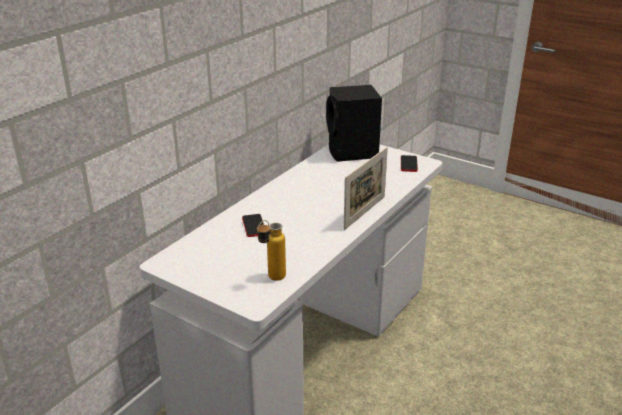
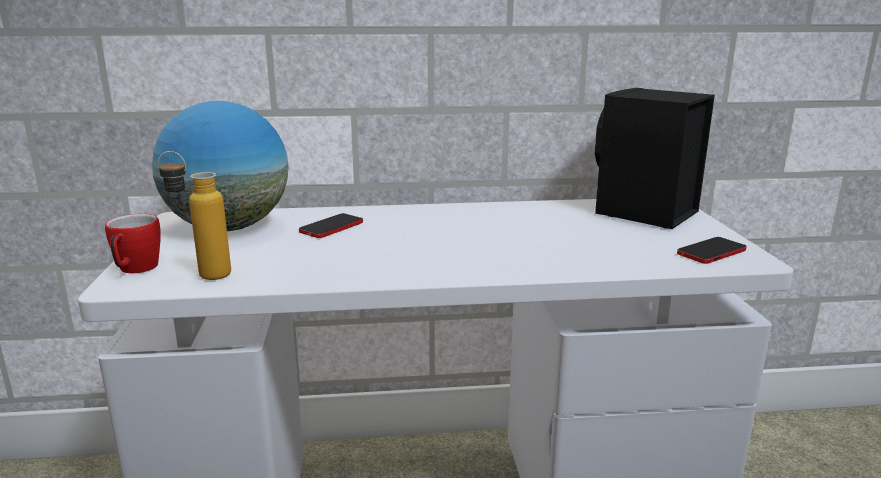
camera: 50 degrees right, 10 degrees down
(207, 253) = (229, 228): none -> globe
(237, 296) = (135, 270): none -> mug
(364, 212) = (490, 270): picture frame -> none

